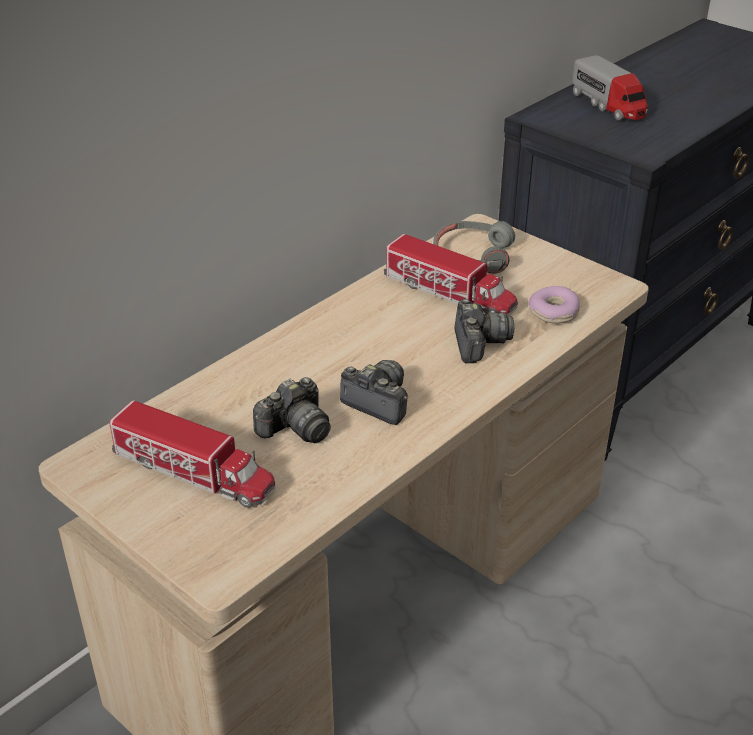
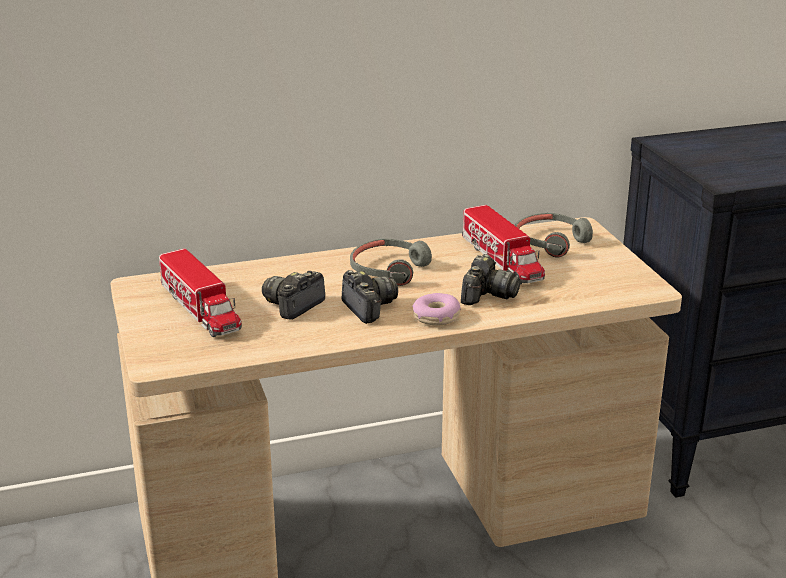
camera: 30 degrees right, 10 degrees down
(295, 428) = (293, 306): camera -> camera turned 135 degrees clockwise
(349, 343) = (388, 270): none -> grey headphones
(554, 313) = (574, 292): donut -> donut (436, 317)
(609, 105) = (739, 146): toy truck -> none

